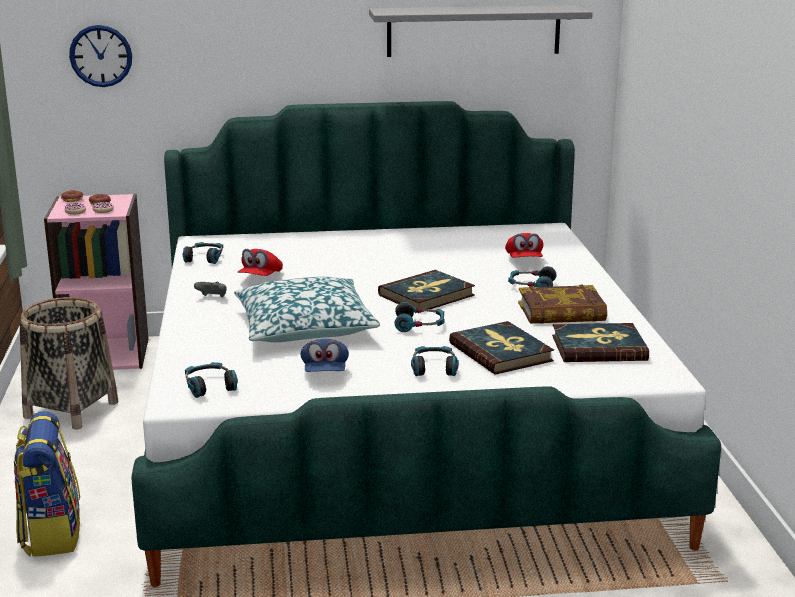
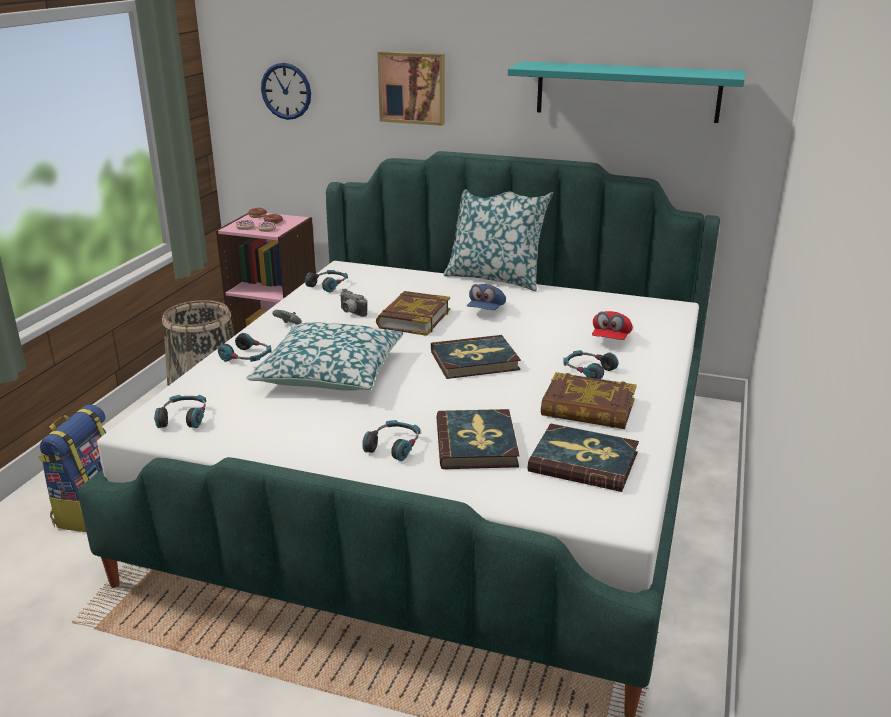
camera: 25 degrees right, 5 degrees up
(253, 42) = (412, 87): none -> picture
(260, 277) = (350, 313): red cap -> camera
(325, 373) = (291, 427): blue cap -> blue cap (486, 310)
(329, 272) = (413, 319): none -> book
(365, 228) = (495, 278): none -> pillow
(419, 325) = (432, 393): headphones -> headphones (247, 357)
(473, 31) = (627, 91): grey shelf -> turquoise shelf

